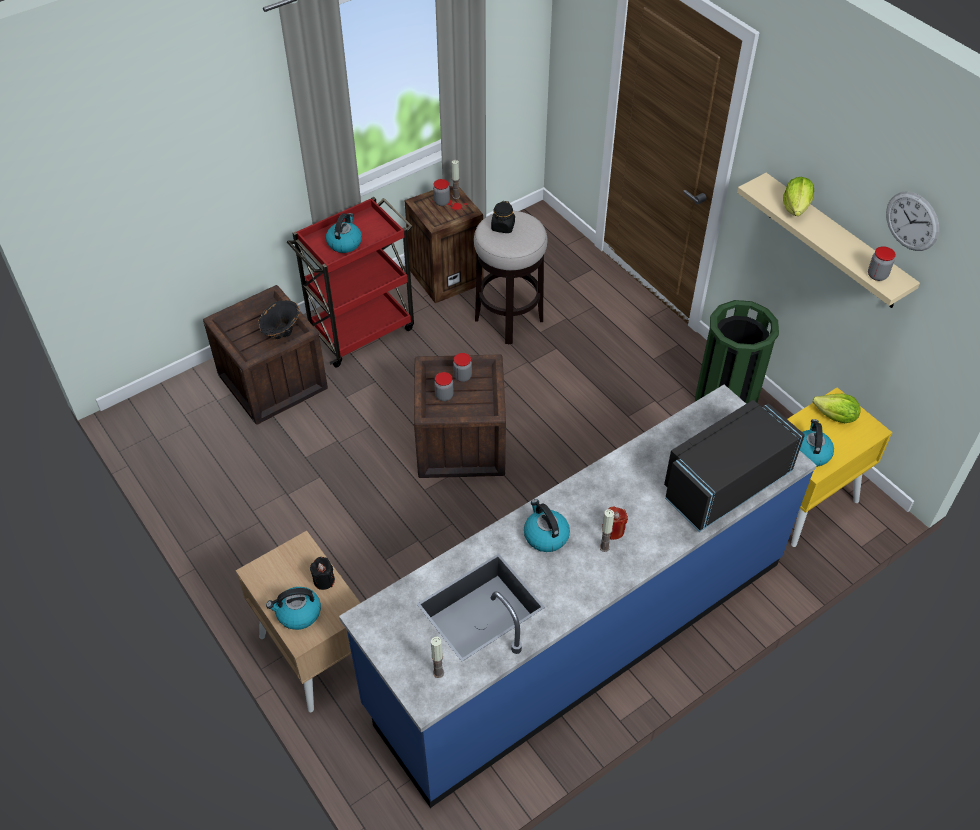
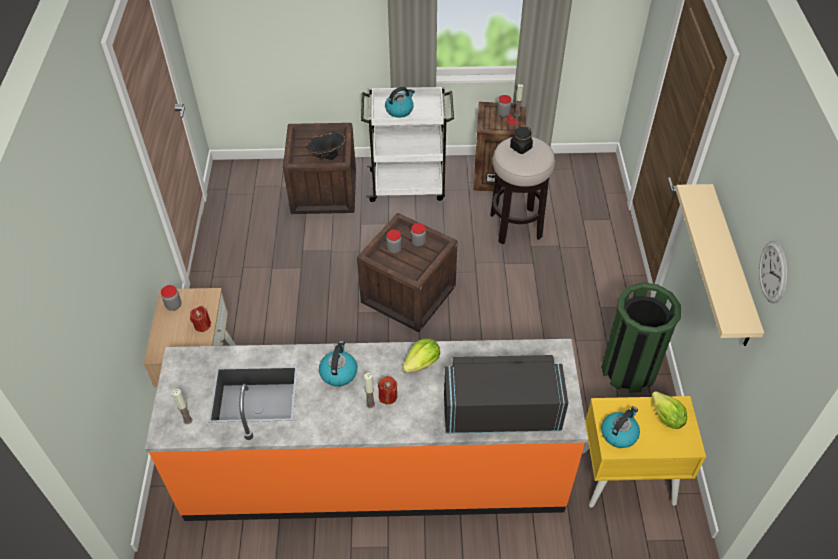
camera: 35 degrees right, 0 degrees up
(298, 613) = (169, 337): kettle -> none
(324, 580) = (202, 325): black candle -> red candle
(362, 330) = (409, 185): red cart -> white cart
(578, 633) = (375, 469): blue counter -> orange counter
(796, 207) = (710, 222): lettuce -> lettuce (422, 363)
(877, 275) = (729, 308): jar -> jar (174, 305)

